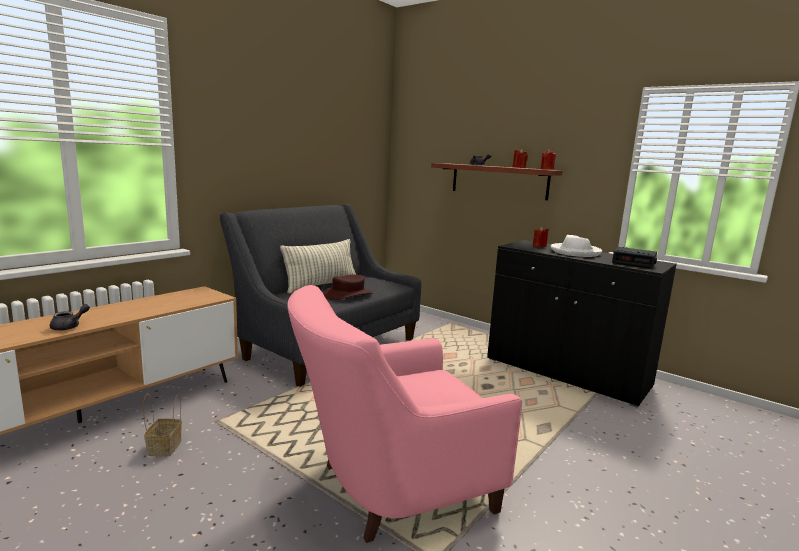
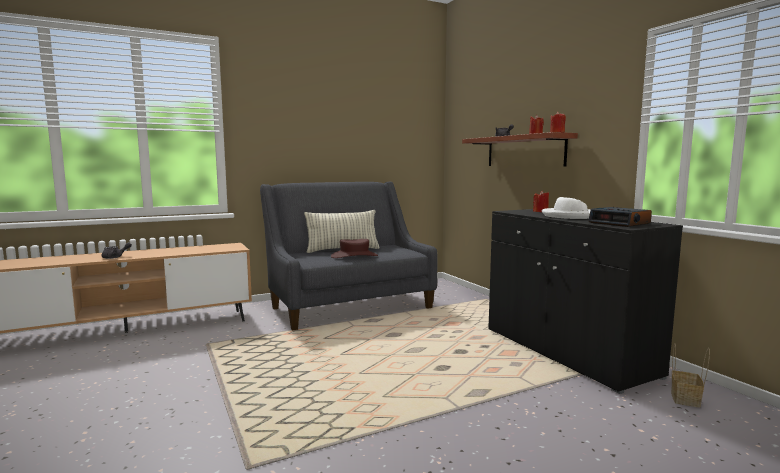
camera: 25 degrees right, 5 degrees down
(165, 448) = (156, 355): basket -> basket (686, 399)
(389, 488) = (276, 410): pink armchair -> none

